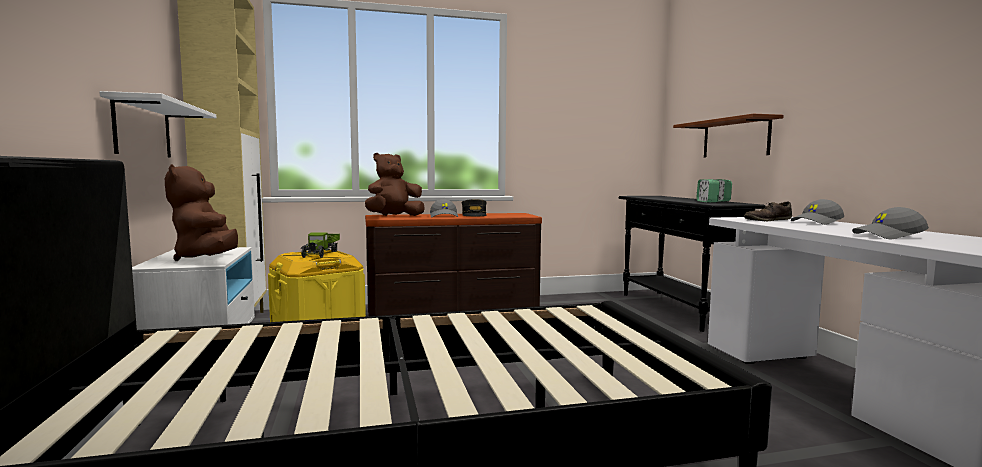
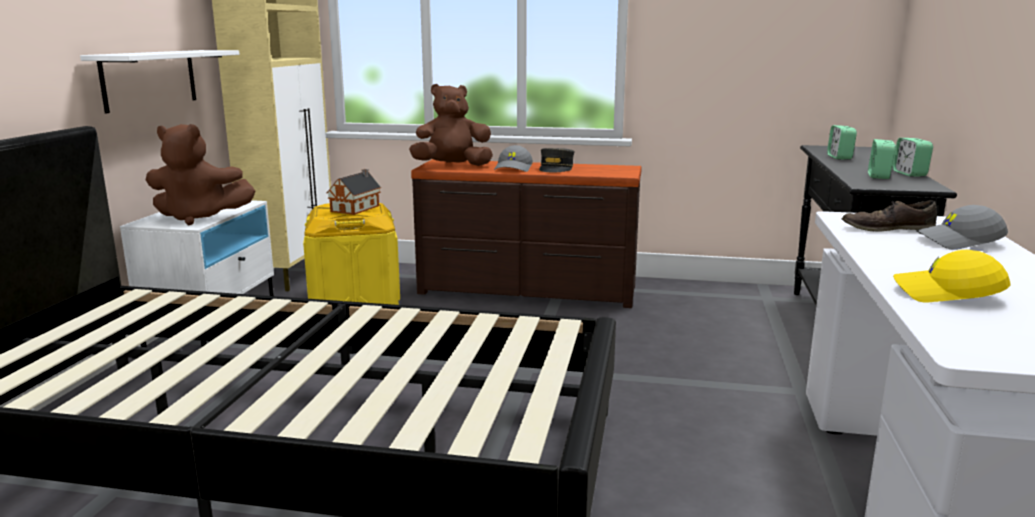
camera: 25 degrees right, 10 degrees up
(208, 259) = (199, 218): brown plush toy -> brown plush toy turned 90 degrees counterclockwise
(321, 253) = (357, 208): toy truck -> toy house
(658, 198) = (839, 157): none -> alarm clock
(735, 138) = (955, 71): brown shelf -> none
(889, 236) = (947, 294): grey cap -> yellow cap

